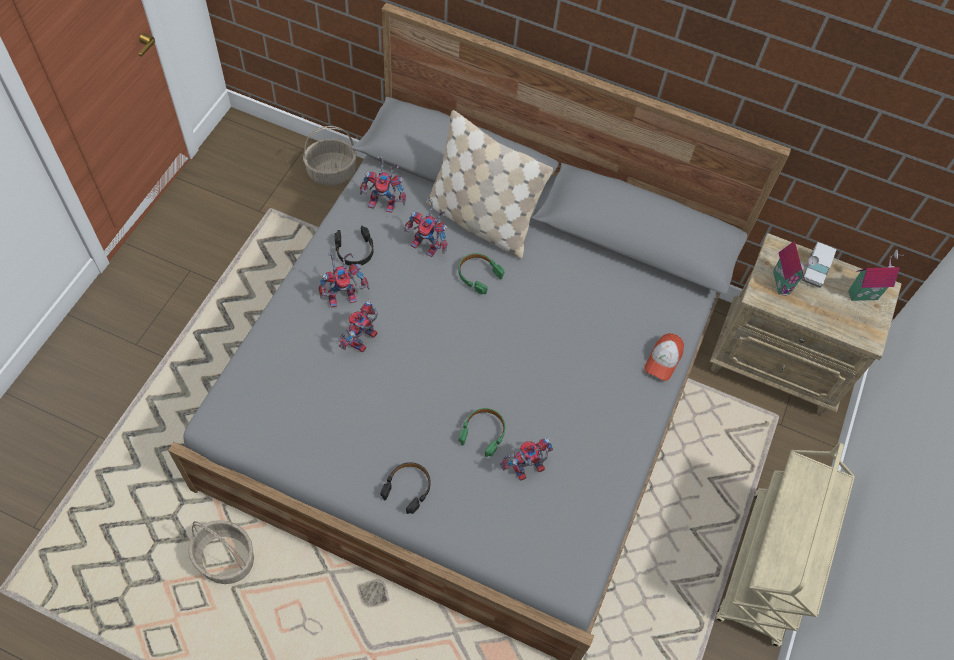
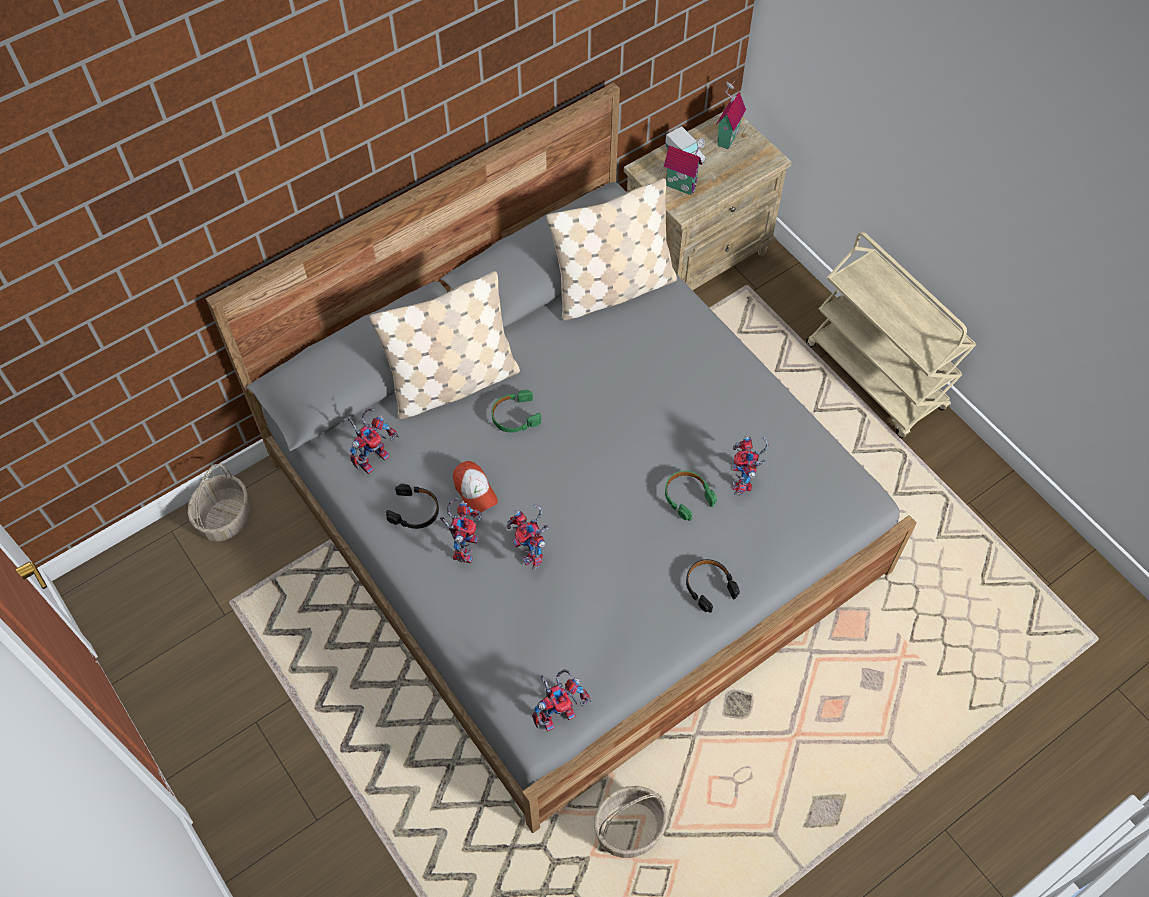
camera: 55 degrees left, 0 degrees up
(429, 245) = (452, 442): toy robot -> toy robot (558, 711)
(646, 286) = (613, 289): none -> beige pillow
(663, 360) = (695, 318): cap -> cap (475, 491)

